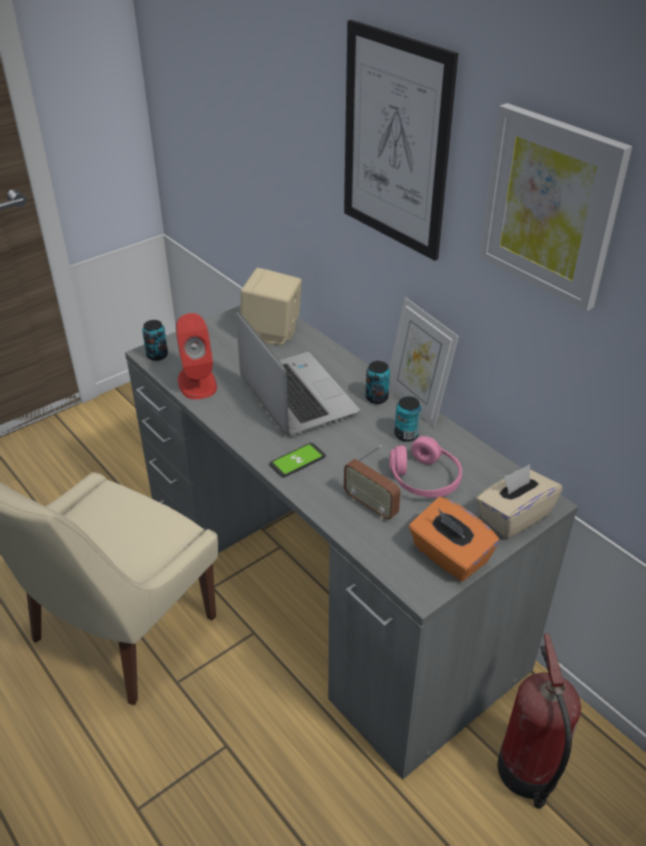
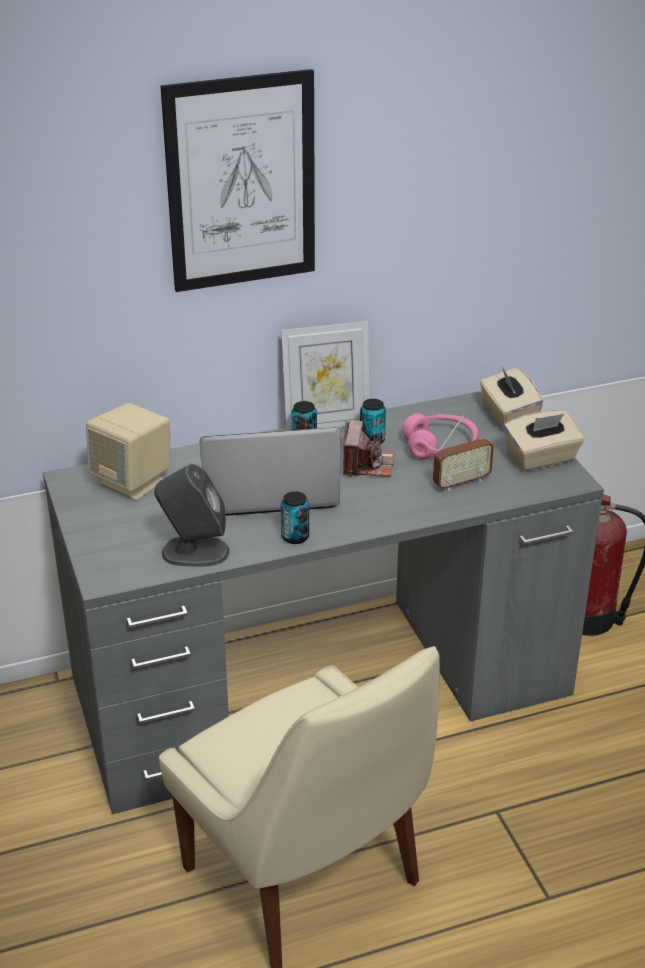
camera: 70 degrees left, 5 degrees down
(157, 355) = (114, 574): can -> can (295, 537)
(197, 382) = (194, 552): red speaker -> grey speaker
(297, 460) = (375, 510): phone -> none
(365, 440) = (367, 464): none -> camera
(449, 556) = (541, 459): orange tissue box -> beige tissue box
(551, 206) = (430, 156): picture -> none

